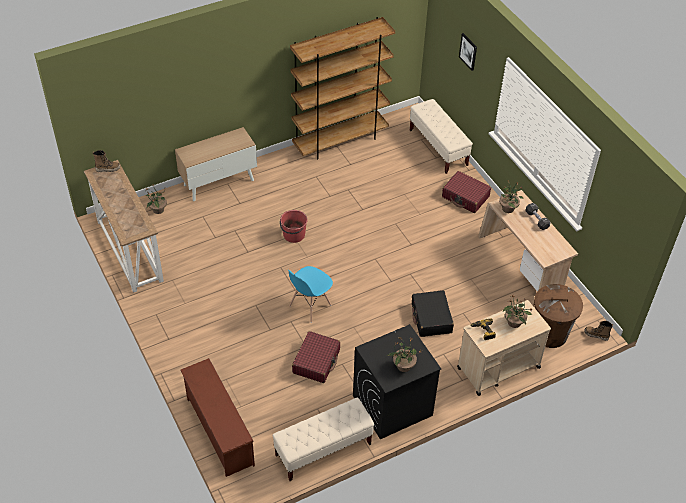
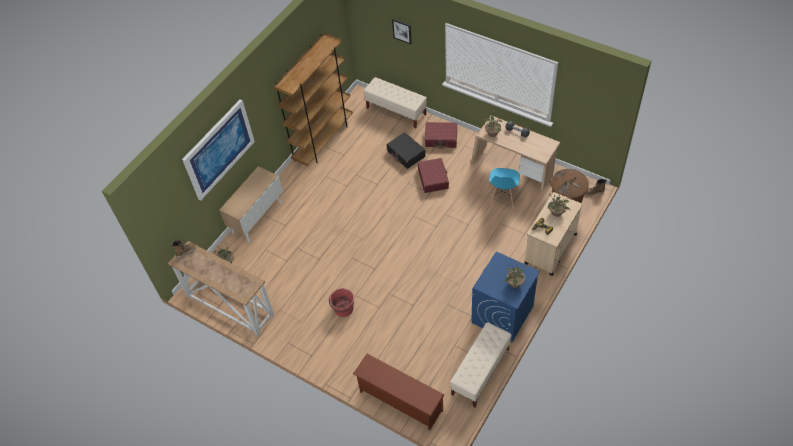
camera: 25 degrees left, 5 degrees up
(195, 81) = (219, 149): none -> picture
(293, 235) = (343, 229): red bucket -> red bucket (343, 309)
(309, 306) = (394, 275): blue chair -> blue chair (502, 197)
(316, 361) = (429, 312): red suitcase -> red suitcase (433, 179)
(392, 406) = (502, 314): black washing machine -> blue washing machine
(431, 318) = (482, 238): black suitcase -> black suitcase (406, 154)

